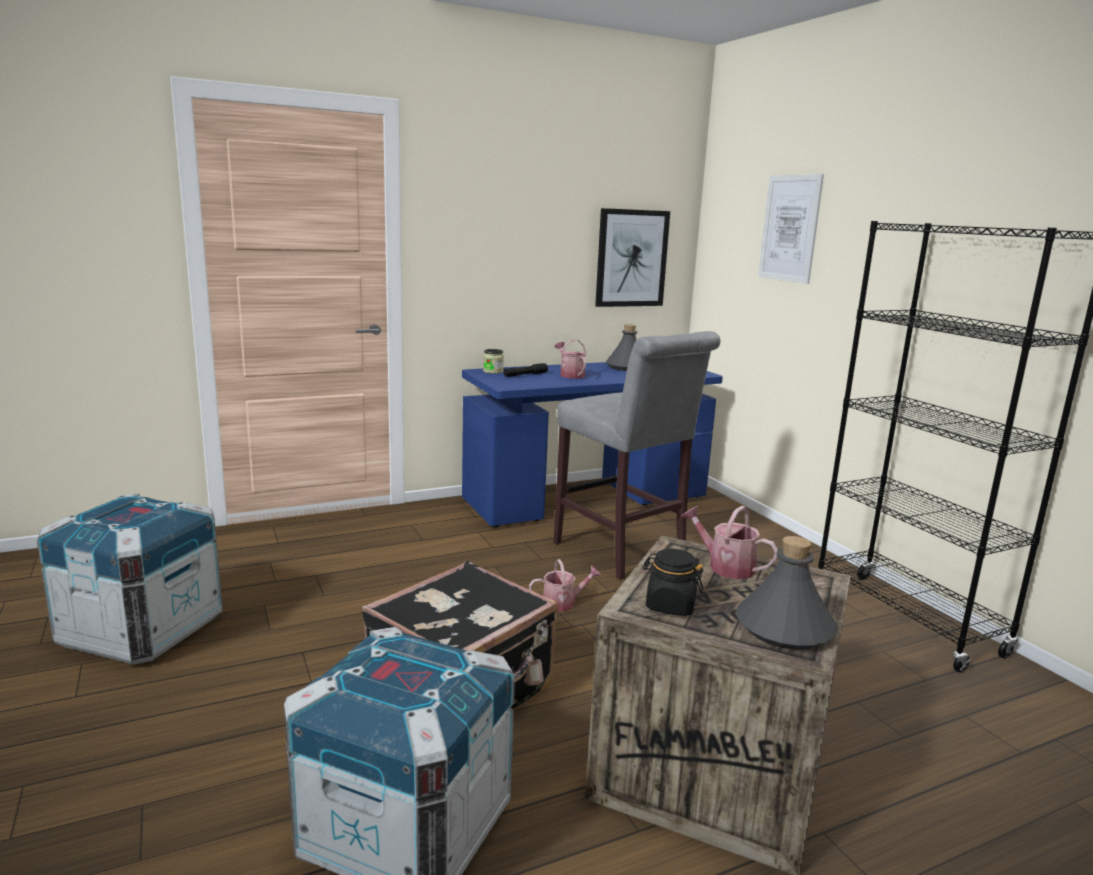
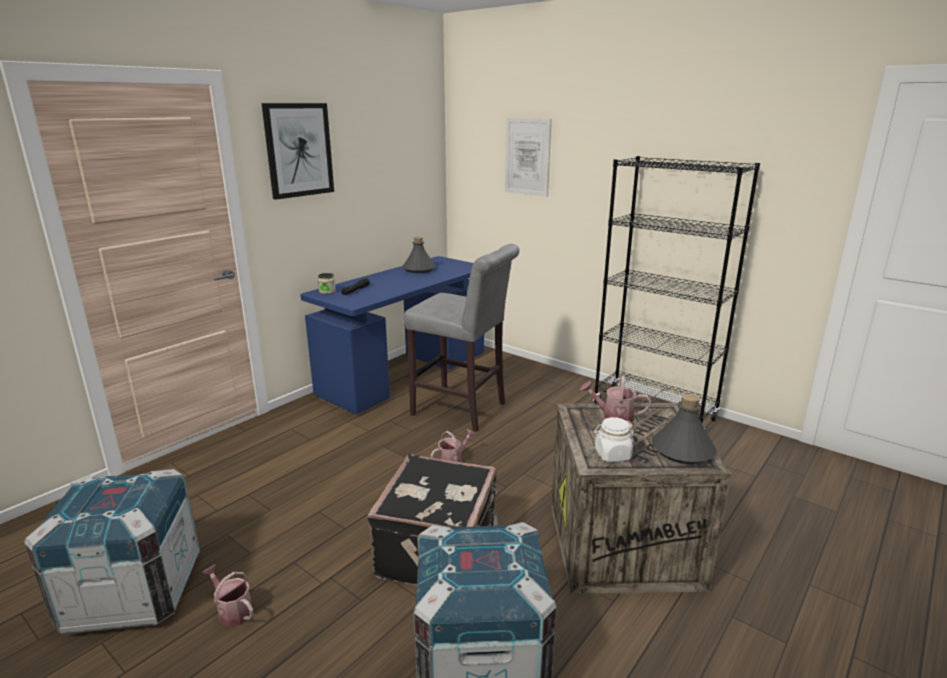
camera: 25 degrees left, 5 degrees up
(570, 375) = (387, 284): watering can -> watering can (232, 611)
(631, 258) = (406, 184): picture -> picture (299, 150)
(670, 605) = (612, 455): black jar -> white jar

